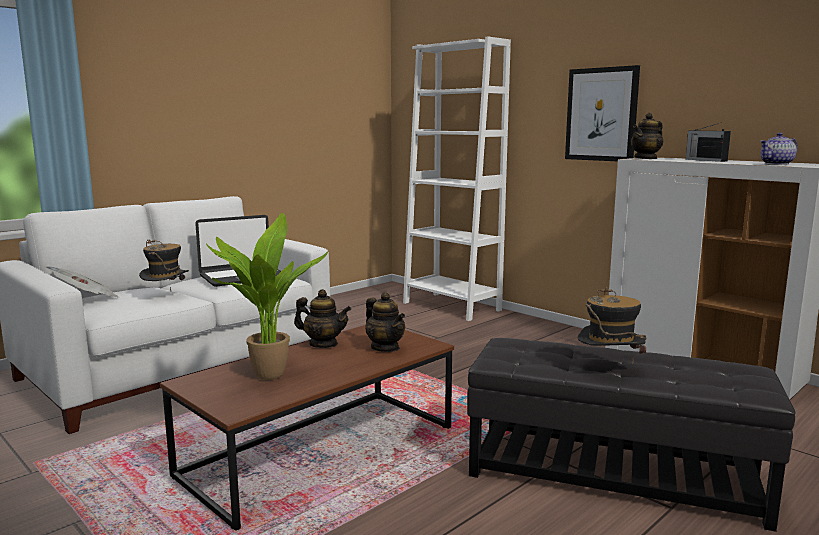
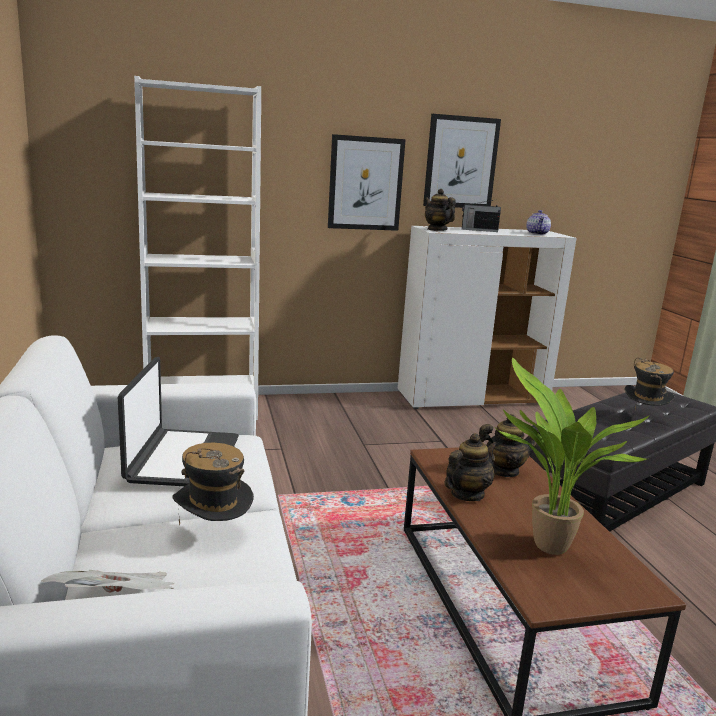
camera: 60 degrees left, 5 degrees up
(646, 158) = (437, 229): teapot -> teapot turned 150 degrees clockwise
(706, 83) = (460, 162): none -> picture

